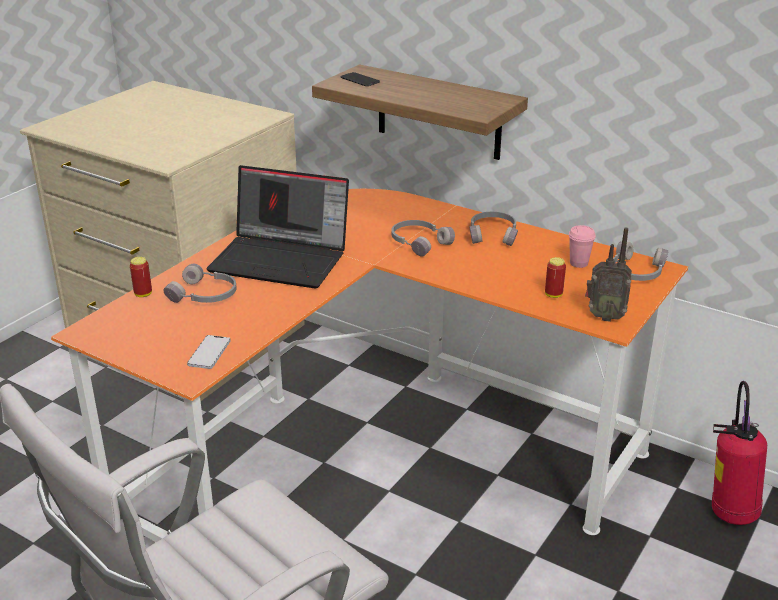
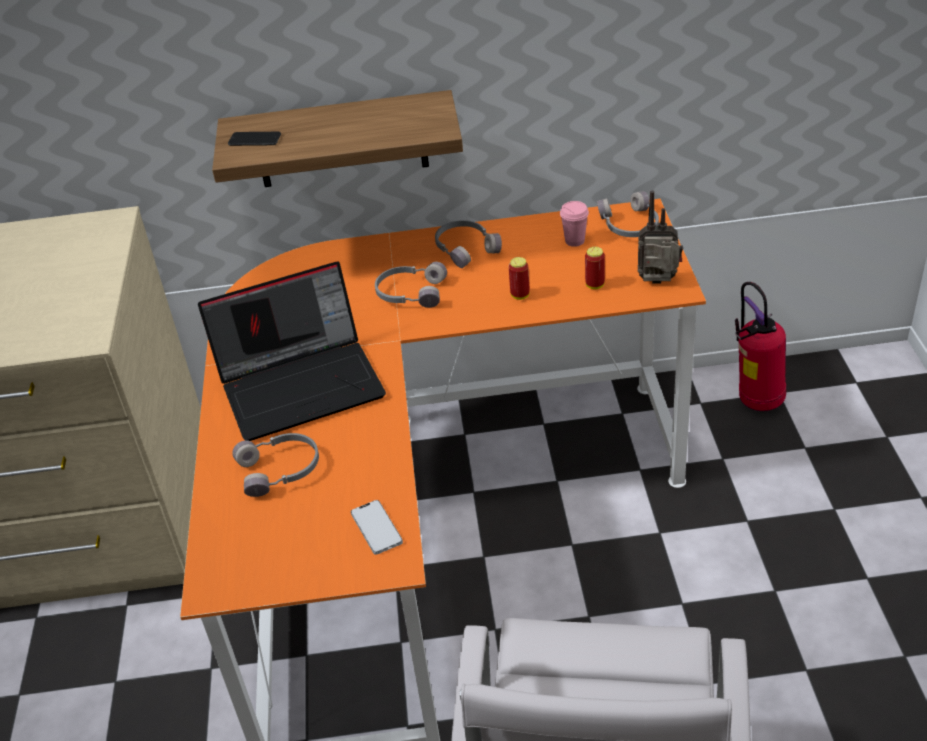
camera: 35 degrees left, 10 degrees up
(143, 294) = (212, 507): can -> can (520, 295)
(604, 316) = (659, 284): radio -> radio turned 150 degrees counterclockwise

